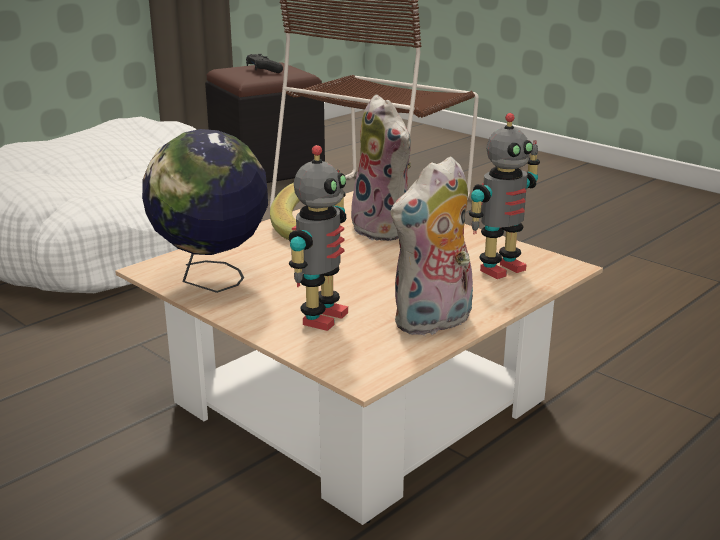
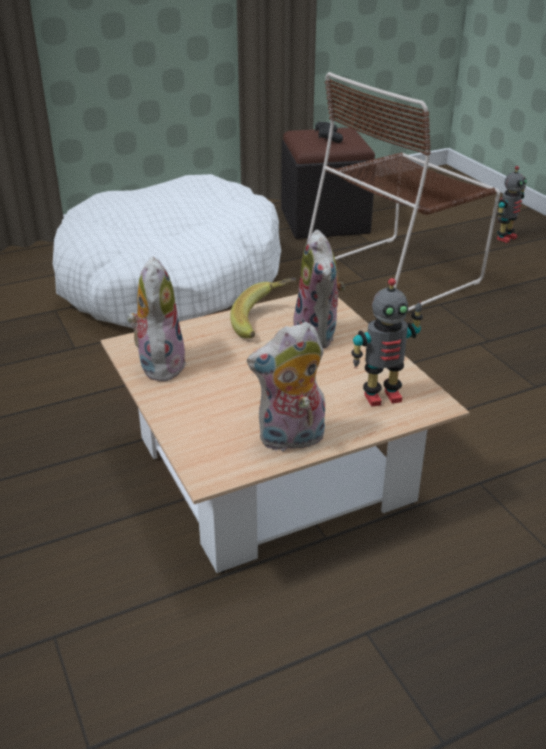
camera: 20 degrees right, 10 degrees up
(212, 280) = (159, 364): globe -> plush toy
(321, 317) = (213, 416): toy robot -> toy robot (505, 237)

